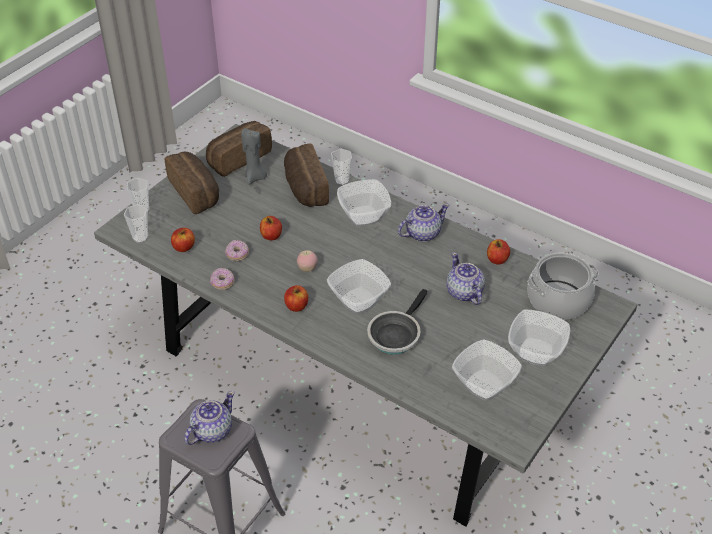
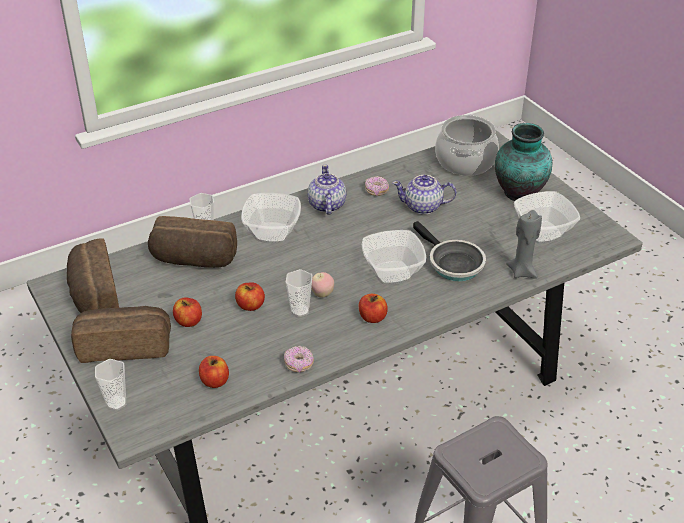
camera: 65 degrees left, 5 degrees down
(140, 238) = (167, 416): cup -> cup (300, 310)
(211, 431) = (487, 450): teapot -> none
(237, 254) = (261, 340): donut -> donut (376, 191)
(255, 178) = (142, 291): grey candle -> grey candle (522, 272)
(497, 259) = (393, 175): apple -> apple (188, 321)
(534, 352) = (519, 194): bowl -> vase

